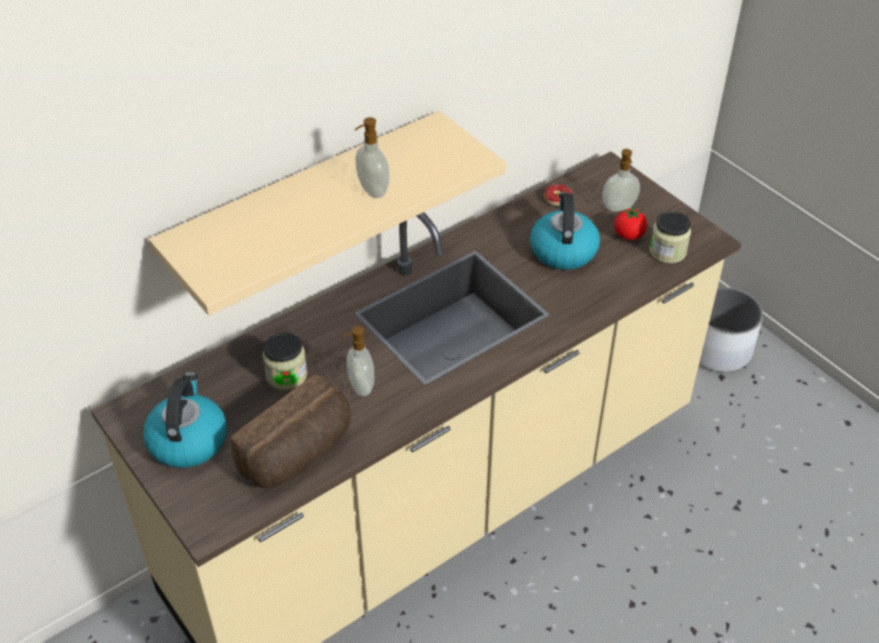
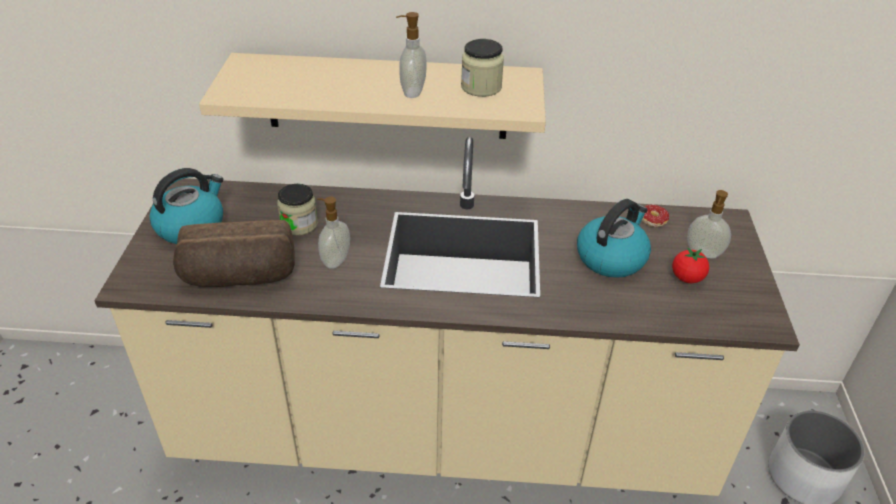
camera: 40 degrees right, 5 degrees down
(667, 251) = (710, 310): jar -> jar (481, 87)

